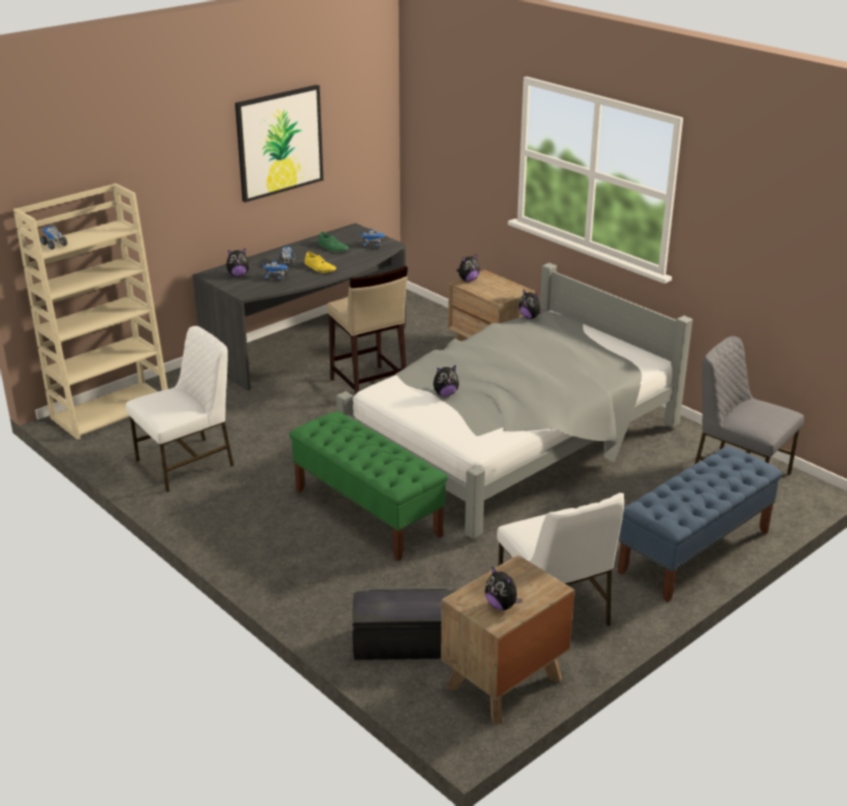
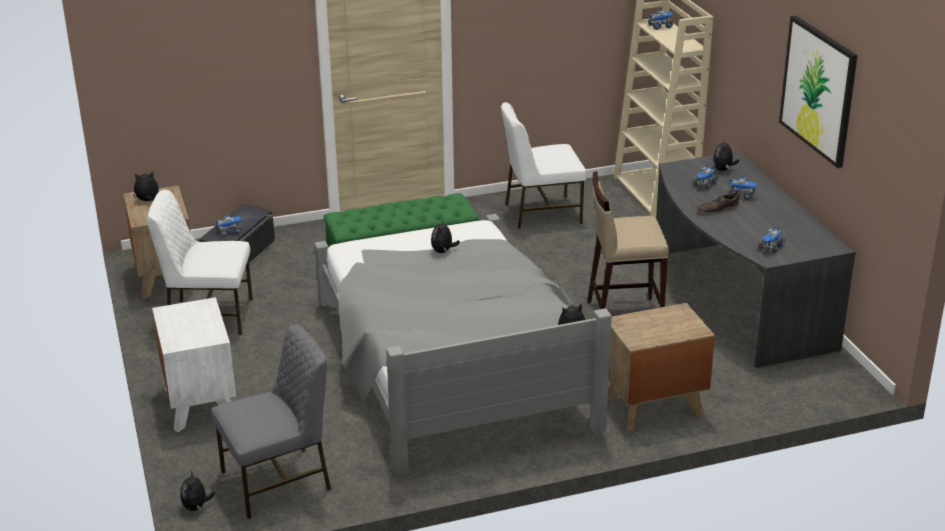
camera: 115 degrees right, 0 degrees up
(187, 463) = (541, 213): white chair -> white chair turned 90 degrees clockwise
(320, 268) = (717, 209): yellow shoe -> brown shoe
(333, 248) = (774, 225): green shoe -> none
(432, 602) = (229, 232): none -> toy truck
(468, 280) = (686, 316): plush toy -> plush toy (196, 507)
(694, 552) = (200, 403): blue bench -> white nightstand

